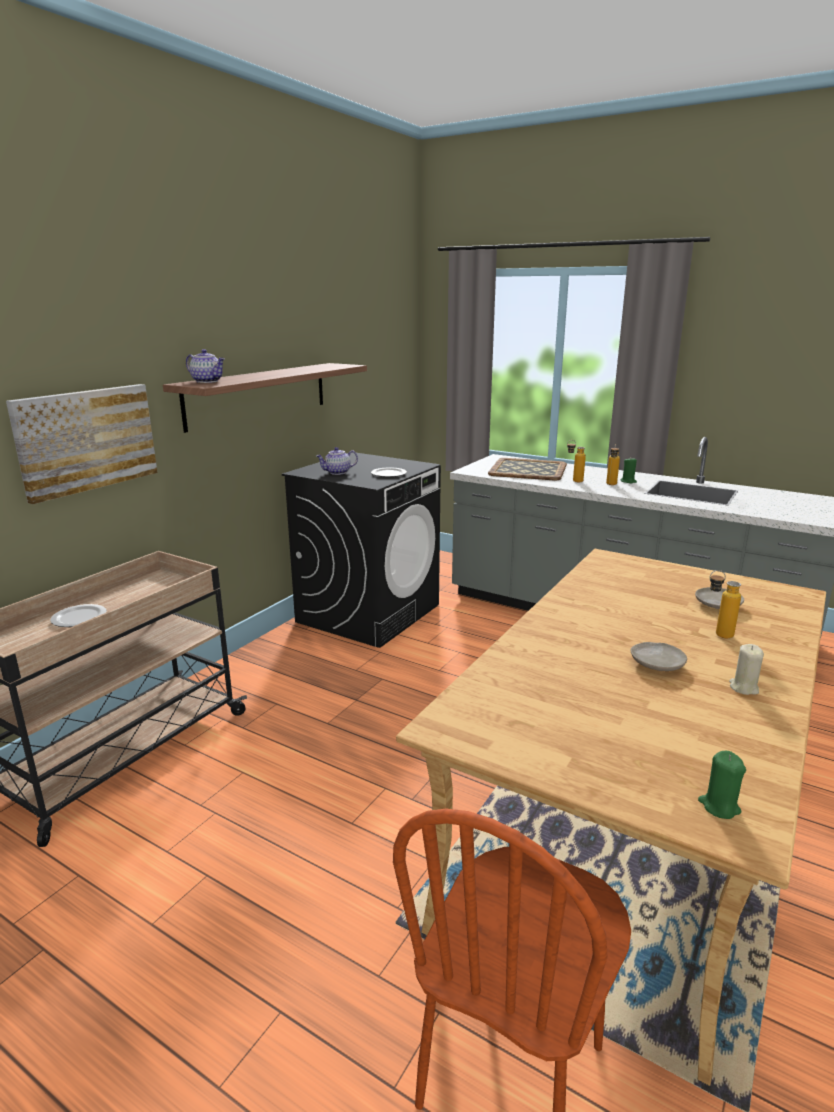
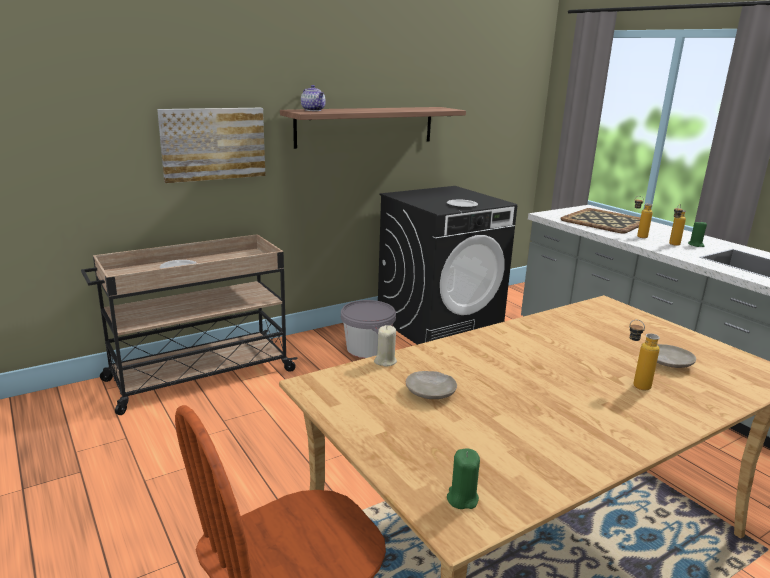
camera: 25 degrees right, 0 degrees up
(311, 662) = (367, 349): none -> grey bucket
(337, 472) = (422, 198): teapot -> none
(657, 664) = (544, 391): beige plate -> beige plate (431, 392)
(743, 687) = (603, 429): beige candle -> beige candle (385, 361)

